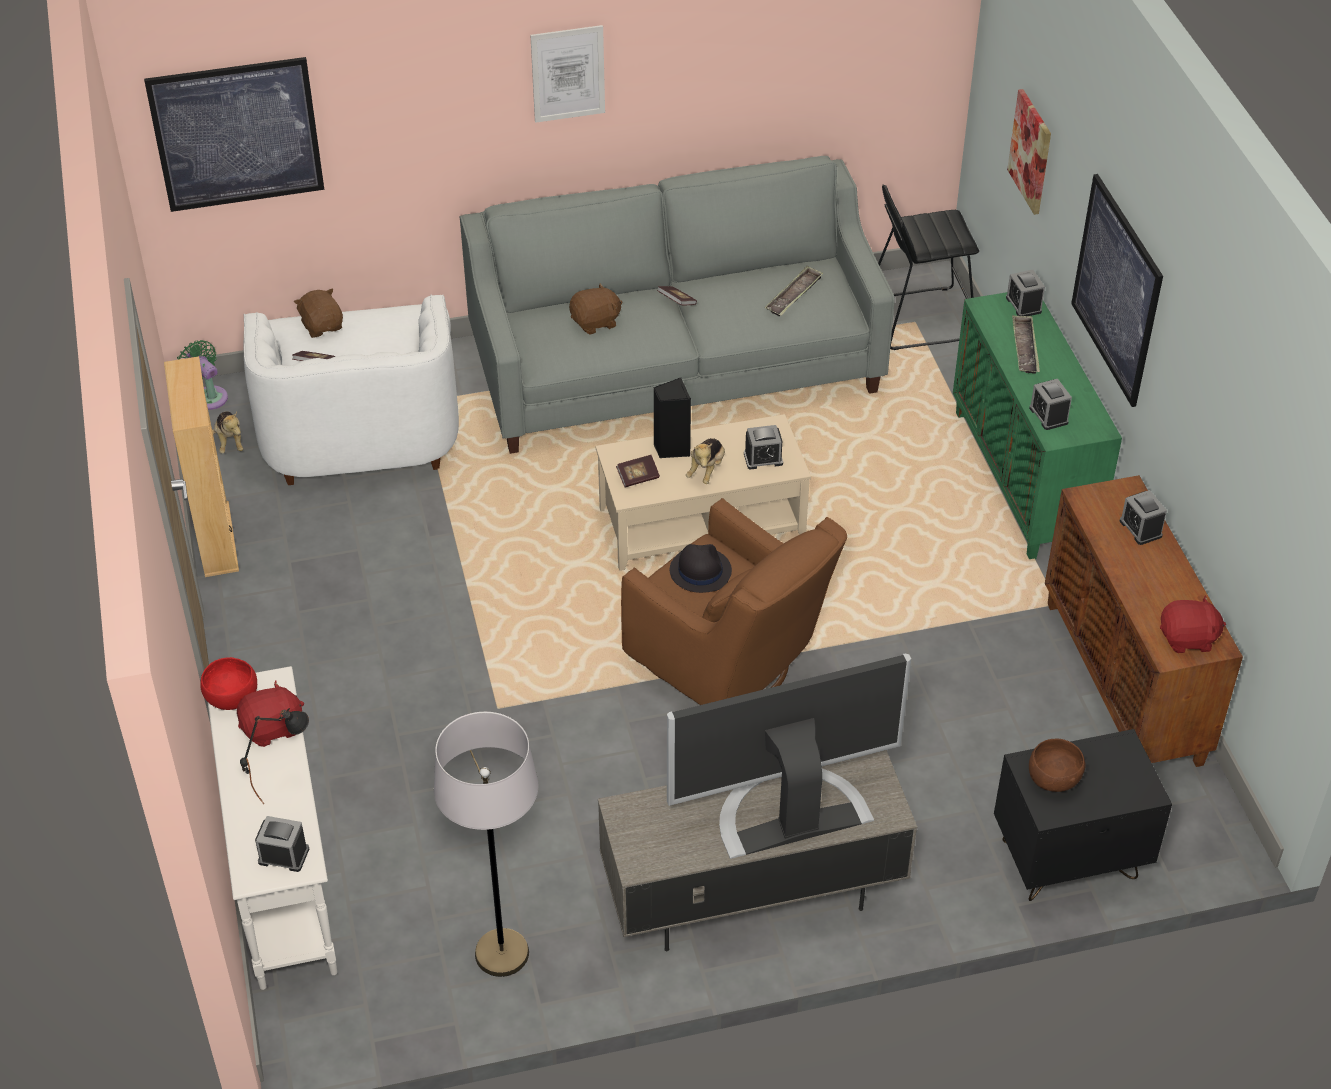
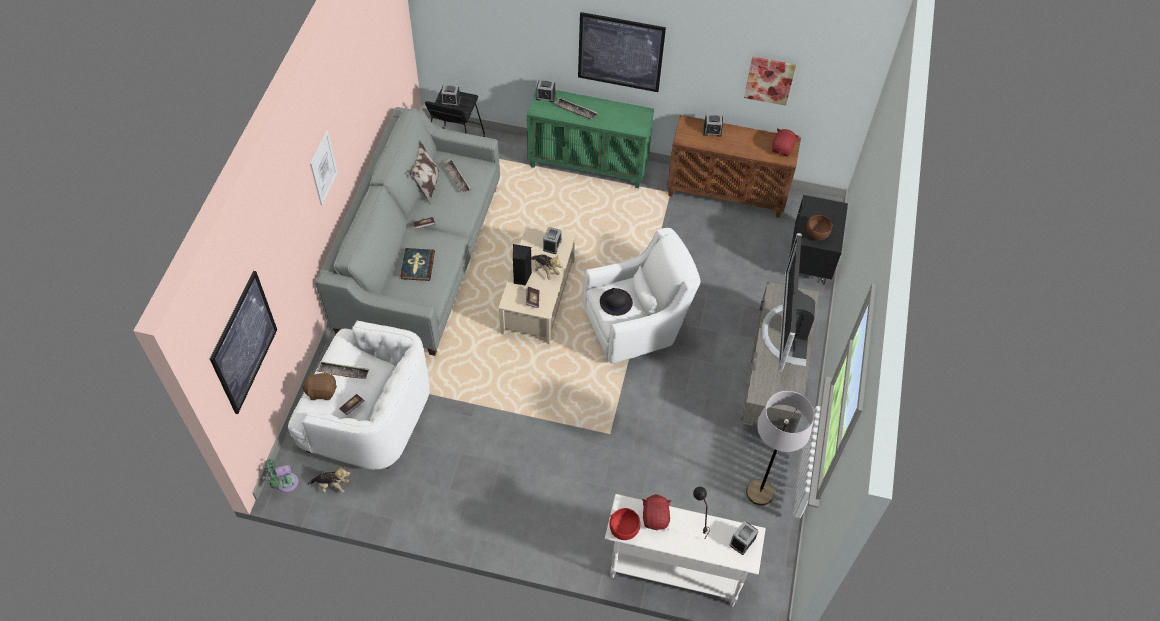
camera: 65 degrees left, 10 degrees up
(216, 539) = (408, 519): beige bookcase -> none
(366, 332) = (343, 372): none -> tray
(596, 322) = (417, 265): brown plush toy -> book
(731, 665) = (636, 327): brown armchair -> white armchair
(751, 274) = (427, 187): none -> pillow
(1031, 151) = (501, 31): picture -> picture (769, 80)
(1048, 415) = (624, 125): alarm clock -> alarm clock (451, 101)

